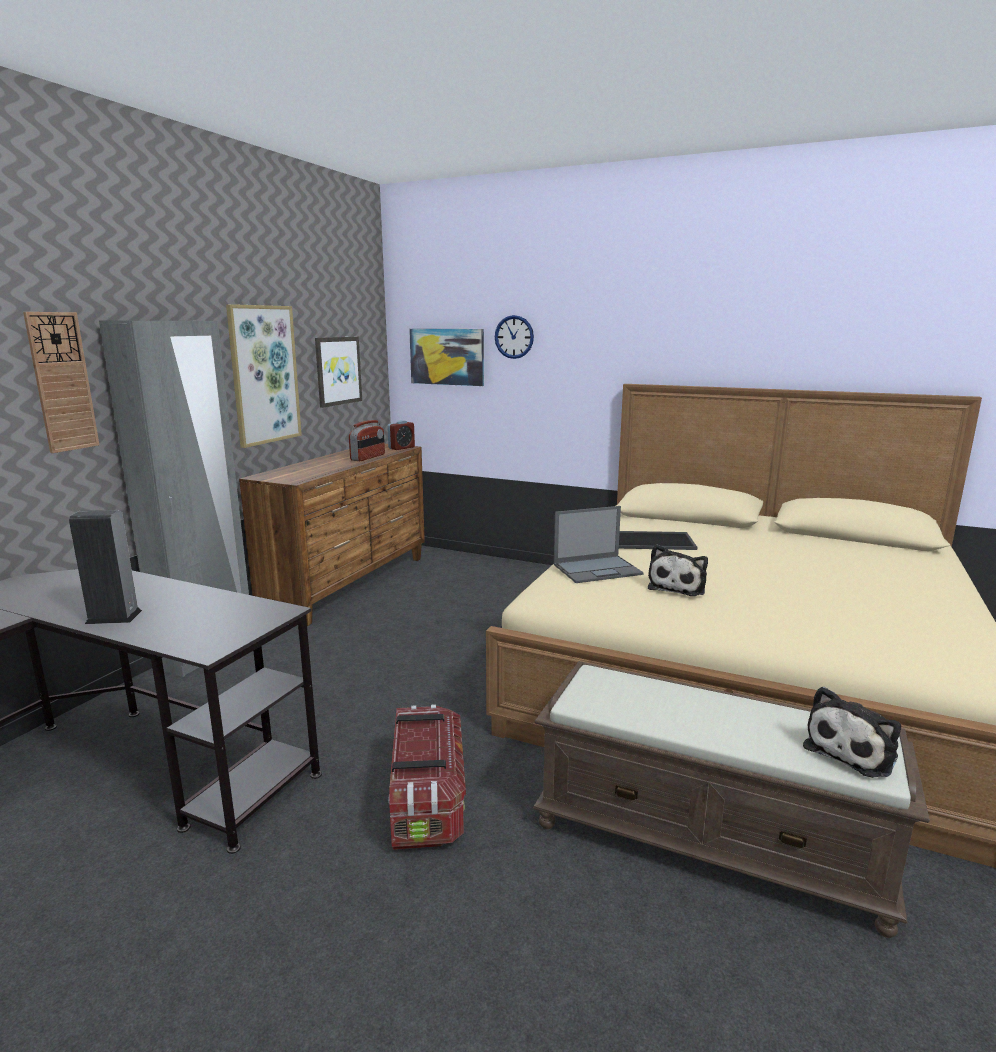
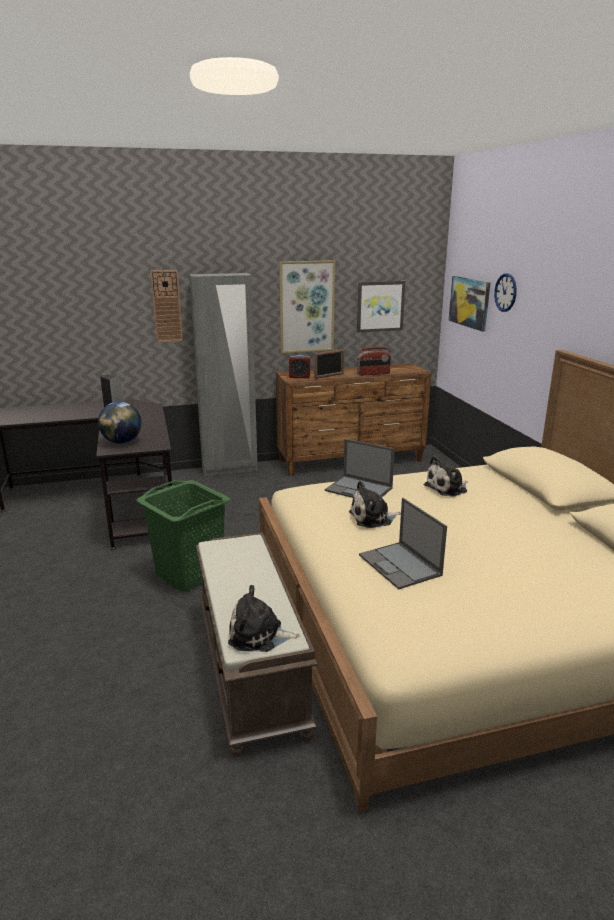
camera: 50 degrees right, 5 degrees up
(199, 631) = (122, 442): none -> globe
(326, 469) = (329, 376): none -> picture frame
(401, 448) = (414, 371): alarm clock -> alarm clock (299, 377)
(427, 799) = (189, 573): storage box -> green laundry basket
(650, 541) = (447, 488): tray -> plush toy
(803, 610) = (400, 565): none -> laptop

